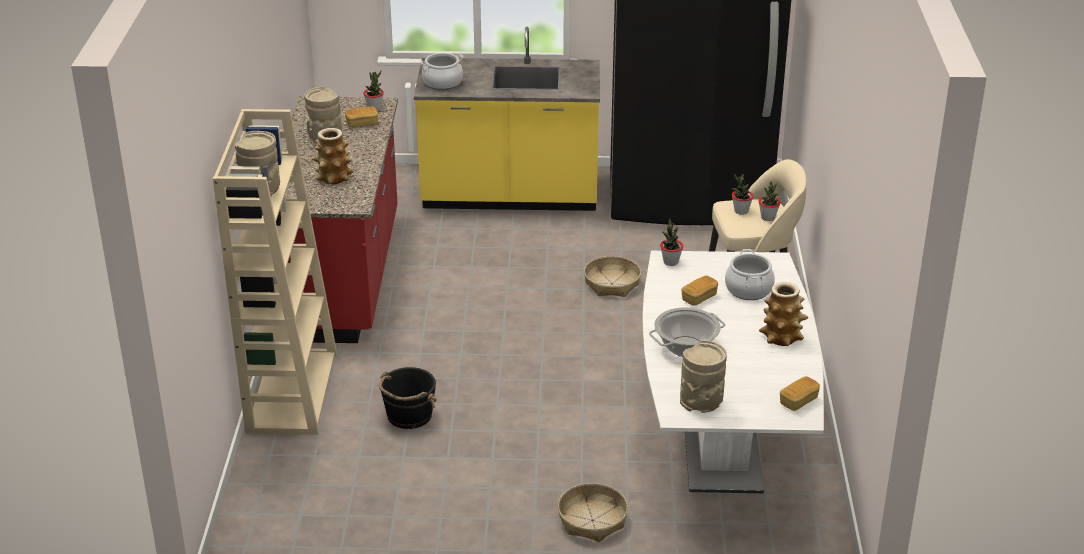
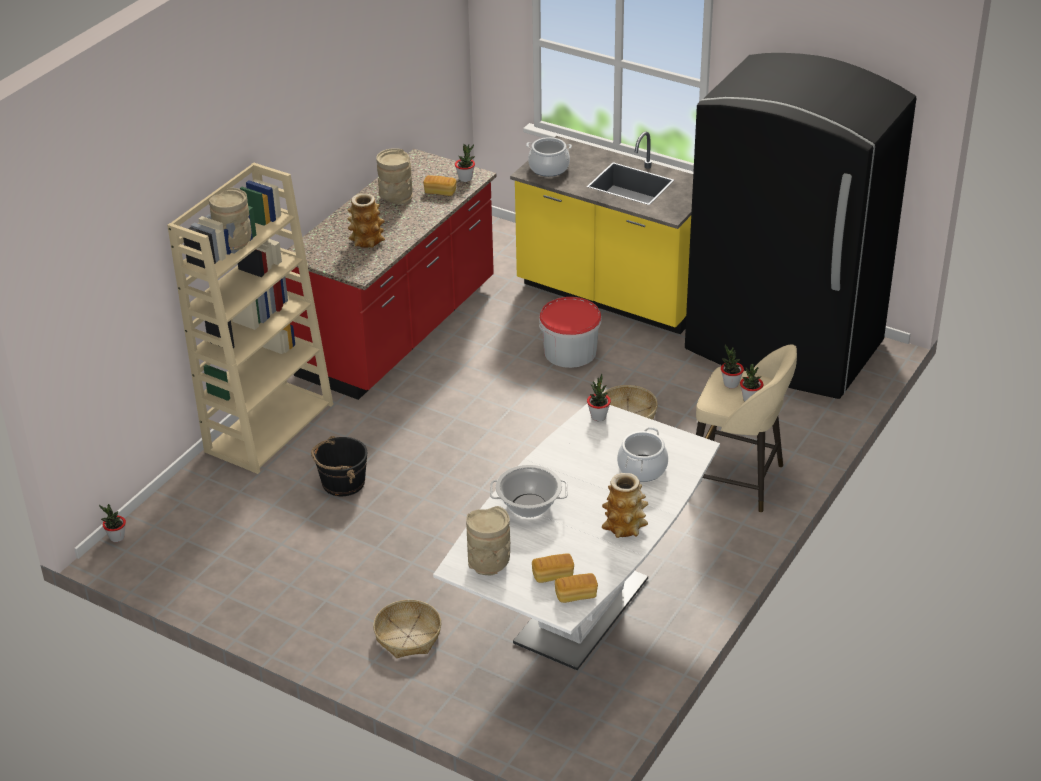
camera: 30 degrees right, 5 degrees up
(224, 537) = (117, 537): none -> potted plant
(515, 249) = (570, 352): none -> bucket
(699, 298) = (588, 461): bread -> bread (553, 575)

